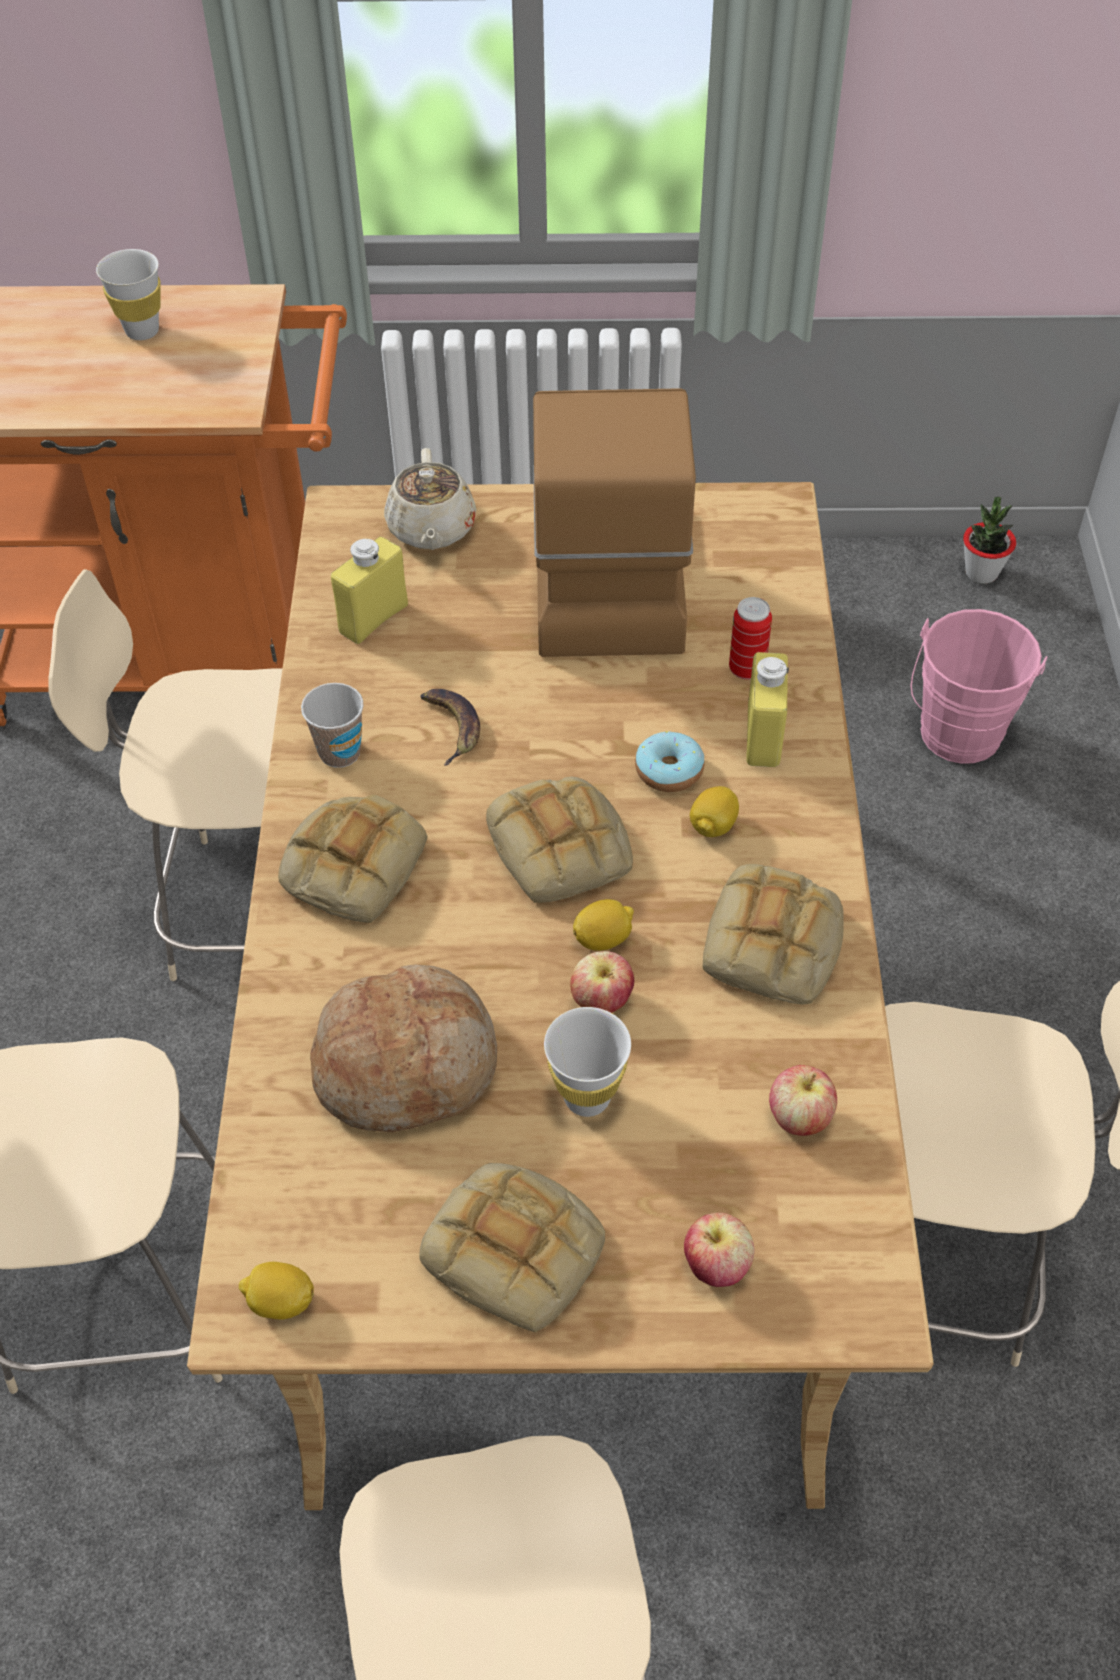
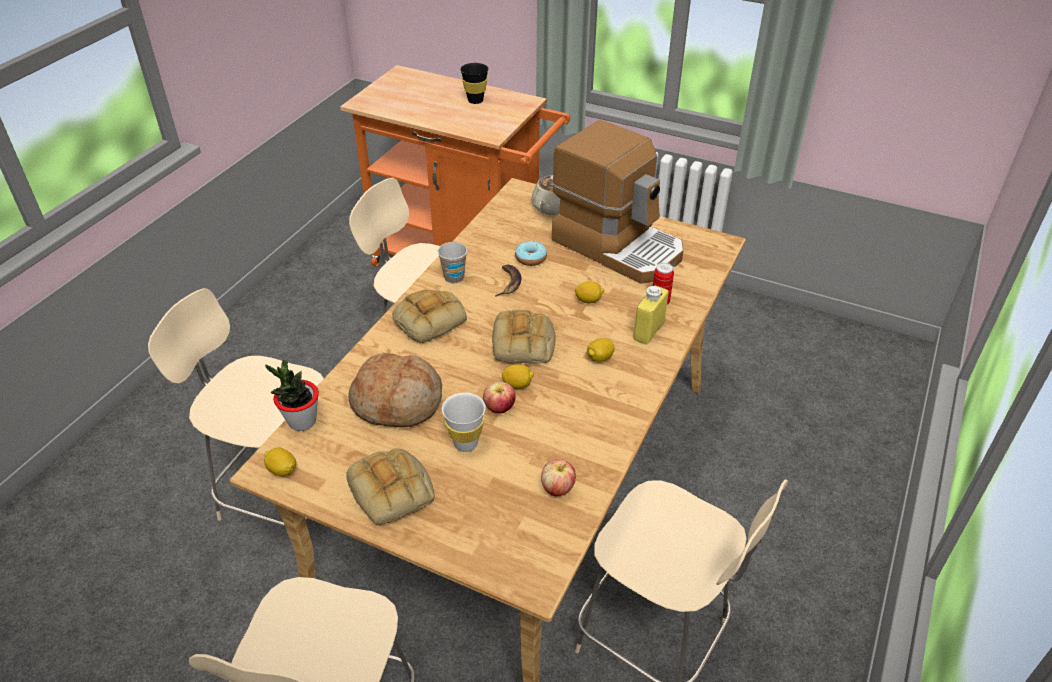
camera: 25 degrees right, 10 degrees down
(142, 331) = (475, 100): white cup -> black cup
(373, 619) = (504, 233): yellow bottle -> none
(604, 574) = (618, 246): coffee machine -> coffee machine turned 105 degrees clockwise
(621, 711) = (589, 300): none -> lemon
(669, 771) = (594, 330): donut -> donut (531, 258)
(717, 1265) = (476, 533): apple -> none
(774, 945) = (595, 415): bread -> none
(957, 740) = (812, 413): pink bucket -> none
(981, 573) = (869, 343): potted plant -> potted plant (302, 421)

